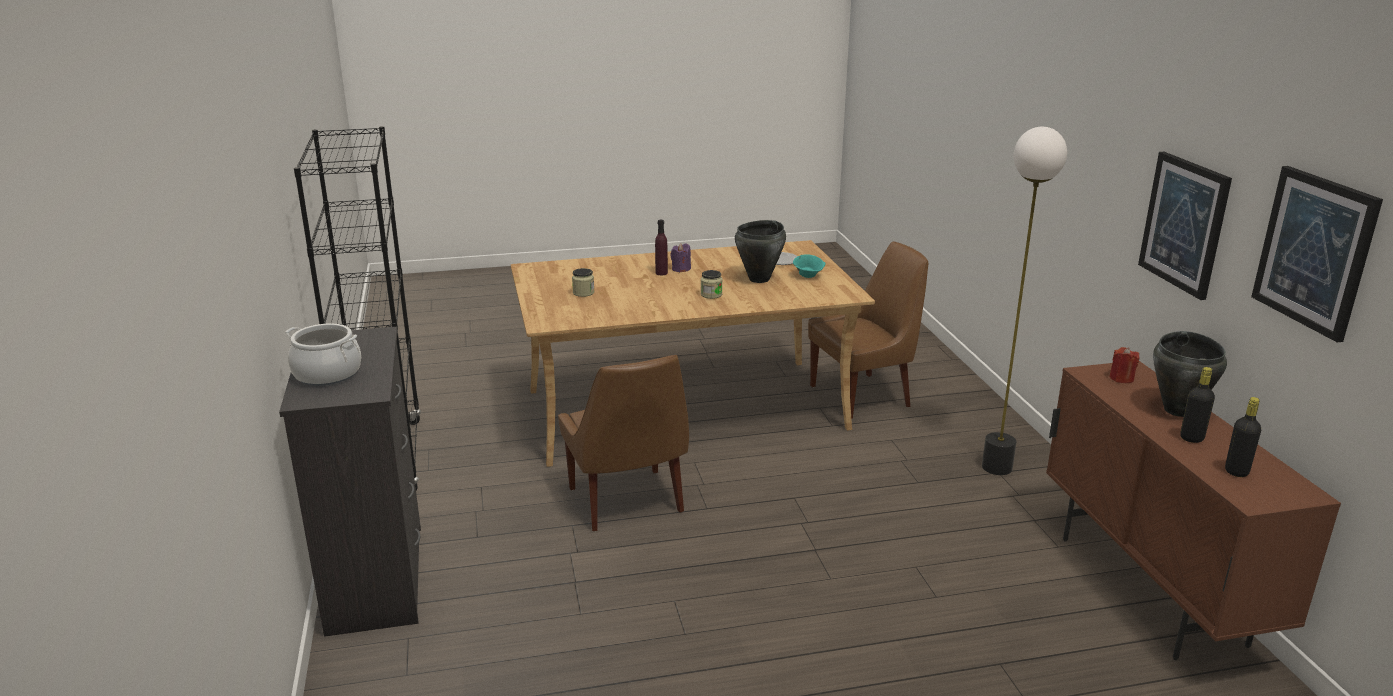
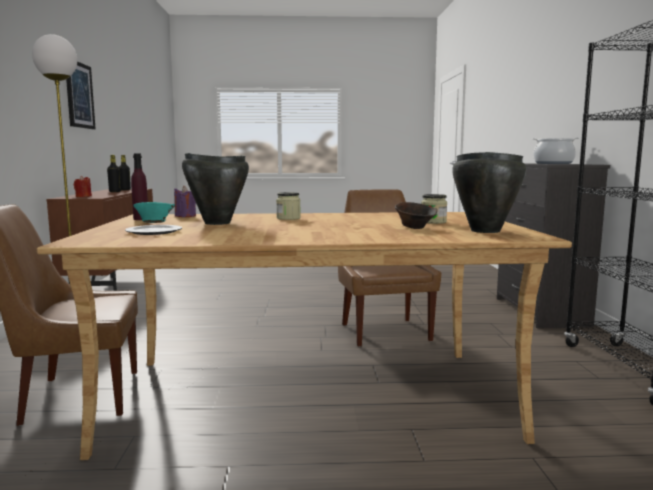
camera: 170 degrees left, 15 degrees down
(601, 278) = (415, 228): none -> brown bowl
(661, 273) = (334, 229): purple bottle -> purple bottle (141, 219)
(681, 269) = (304, 230): purple candle -> purple candle (185, 216)
(1178, 410) = (92, 193): black cooking pot -> black cooking pot (484, 231)
(1184, 224) = (36, 101): picture -> none

